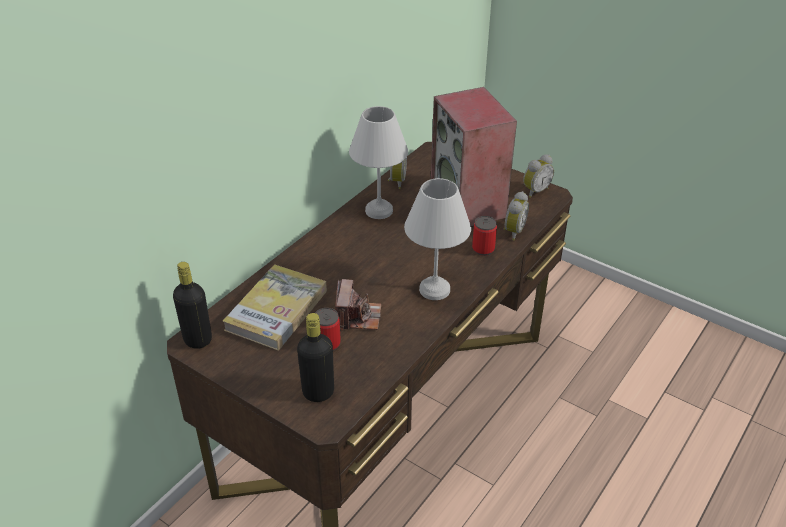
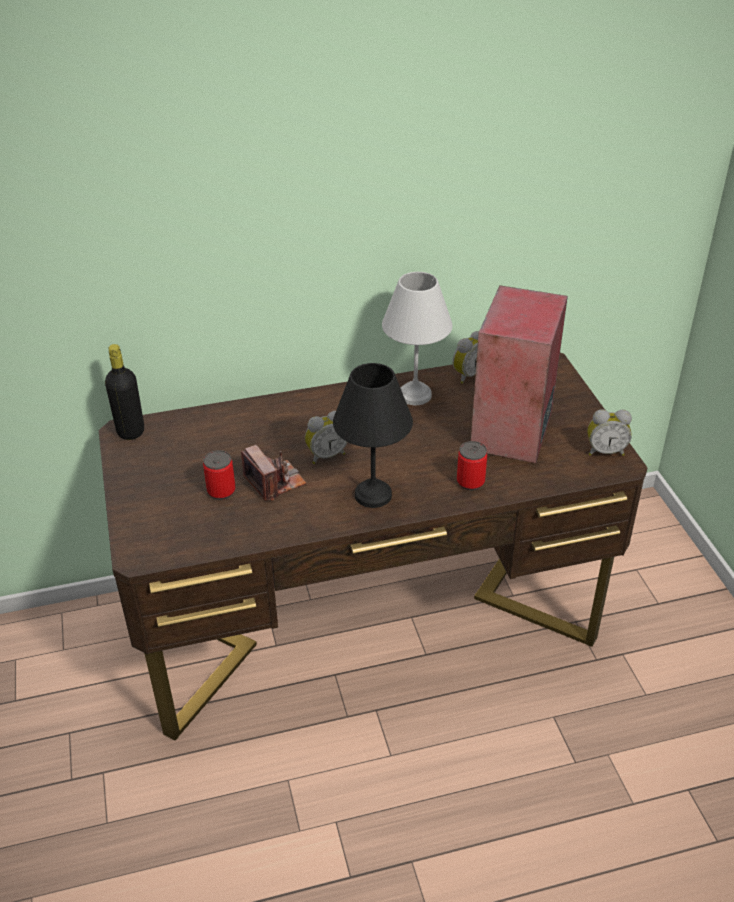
camera: 40 degrees right, 0 degrees up
(276, 310) = (217, 440): book -> none
(318, 392) = (164, 527): black bottle -> none
(357, 316) = (275, 482): camera -> camera turned 75 degrees counterclockwise
(435, 290) = (372, 496): white table lamp -> black table lamp
(512, 231) = (524, 480): alarm clock -> alarm clock (326, 455)

